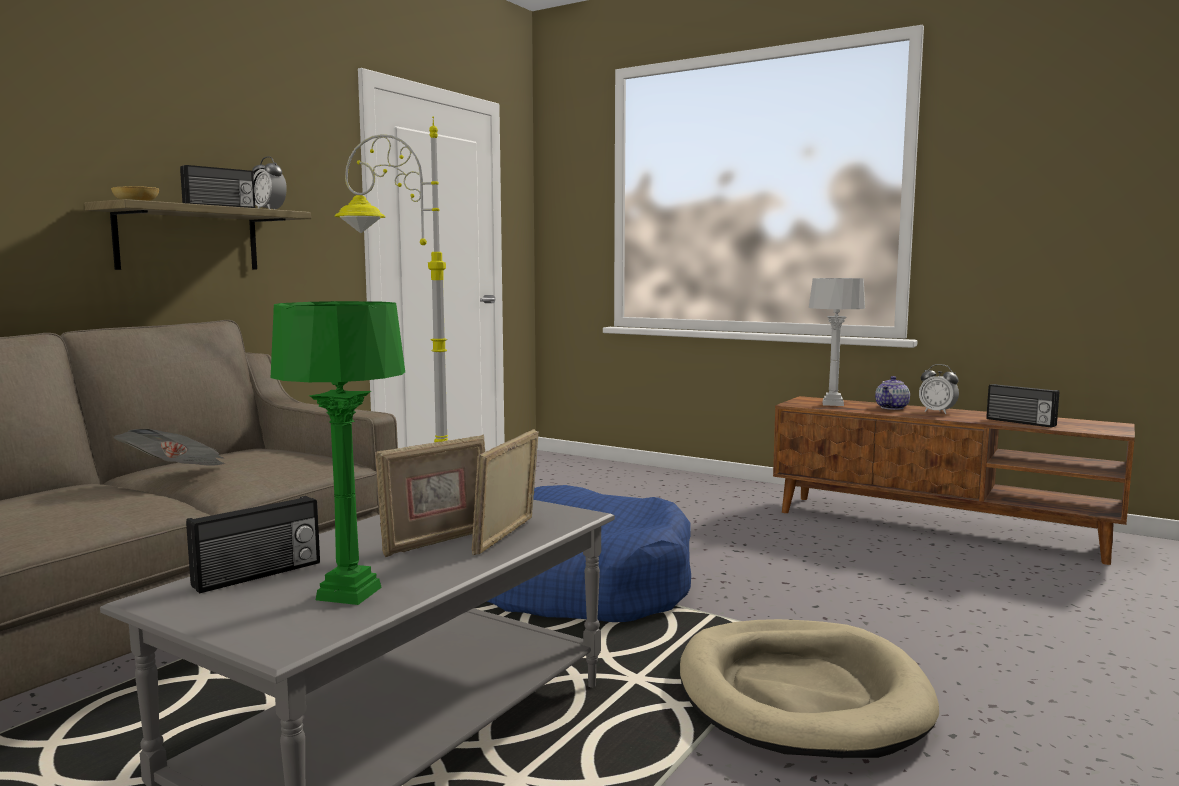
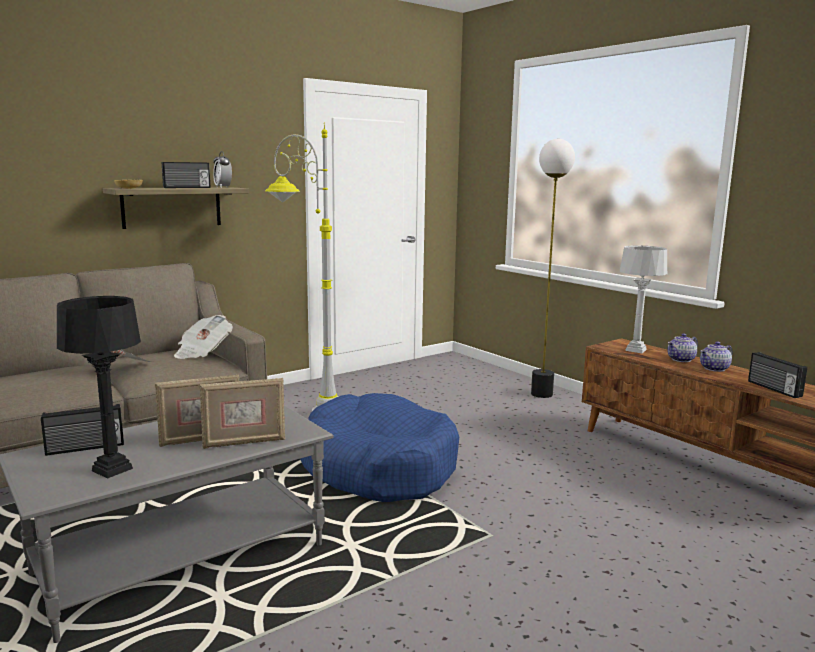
camera: 20 degrees right, 5 degrees up
(287, 449) = (202, 352): none -> newspaper
(348, 594) = (111, 470): green table lamp -> black table lamp
(507, 537) = (244, 442): picture frame -> picture frame turned 150 degrees counterclockwise
(692, 482) = (542, 394): none -> floor lamp
(801, 694) = (449, 581): beige dog bed -> none
(937, 412) = (715, 368): alarm clock -> teapot

